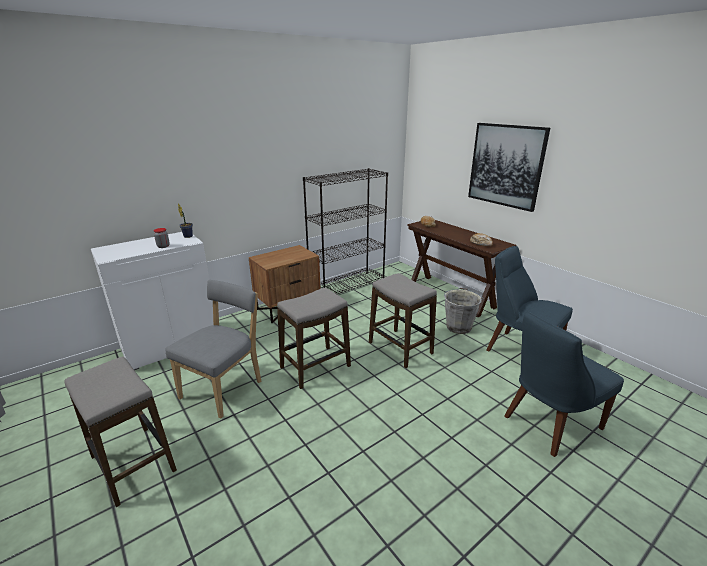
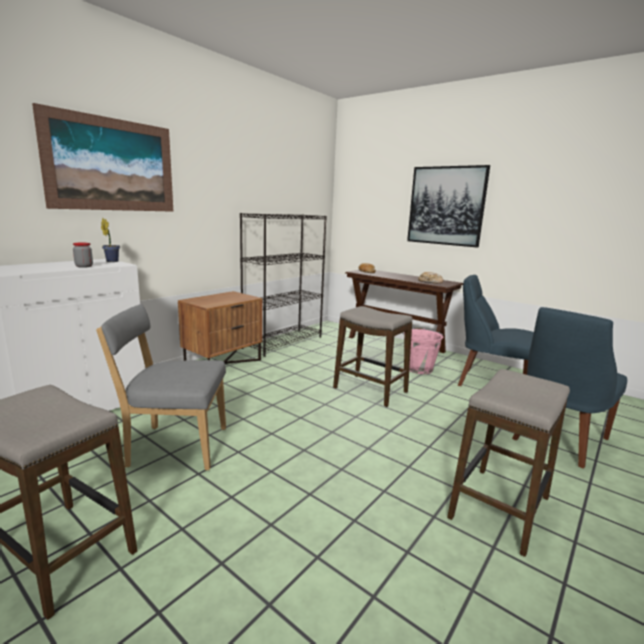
camera: 15 degrees left, 10 degrees down
(186, 155) = (112, 165): none -> picture
(224, 388) = (174, 446): grey chair -> grey chair turned 105 degrees counterclockwise
(315, 367) = (282, 415): stool -> stool (499, 508)
(458, 327) = (419, 368): grey bucket -> pink bucket

